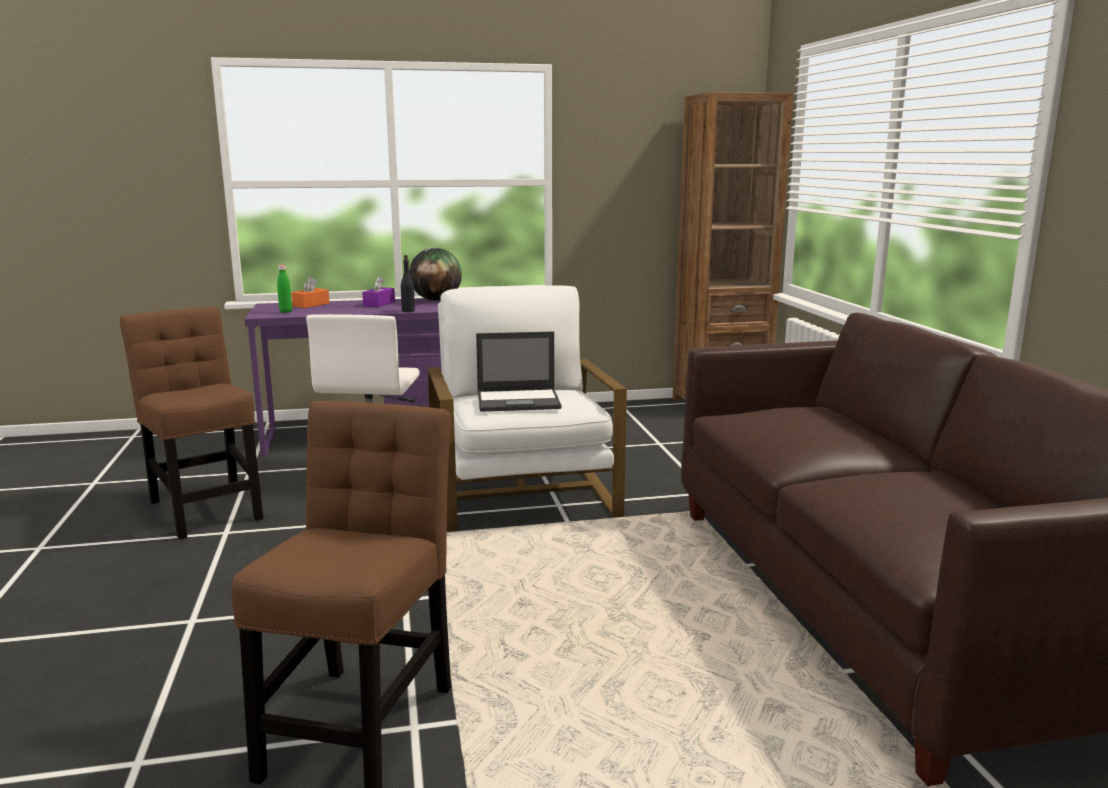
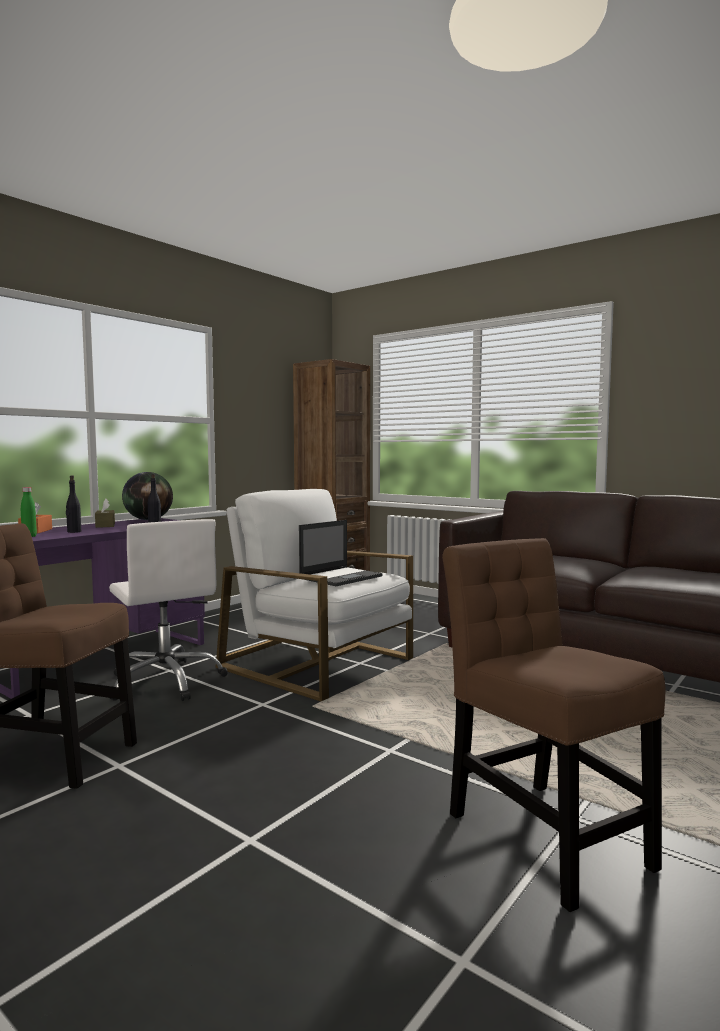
camera: 40 degrees left, 10 degrees down
(331, 310) = (74, 531): none -> black bottle
(379, 304) = (105, 525): purple tissue box -> brown tissue box

